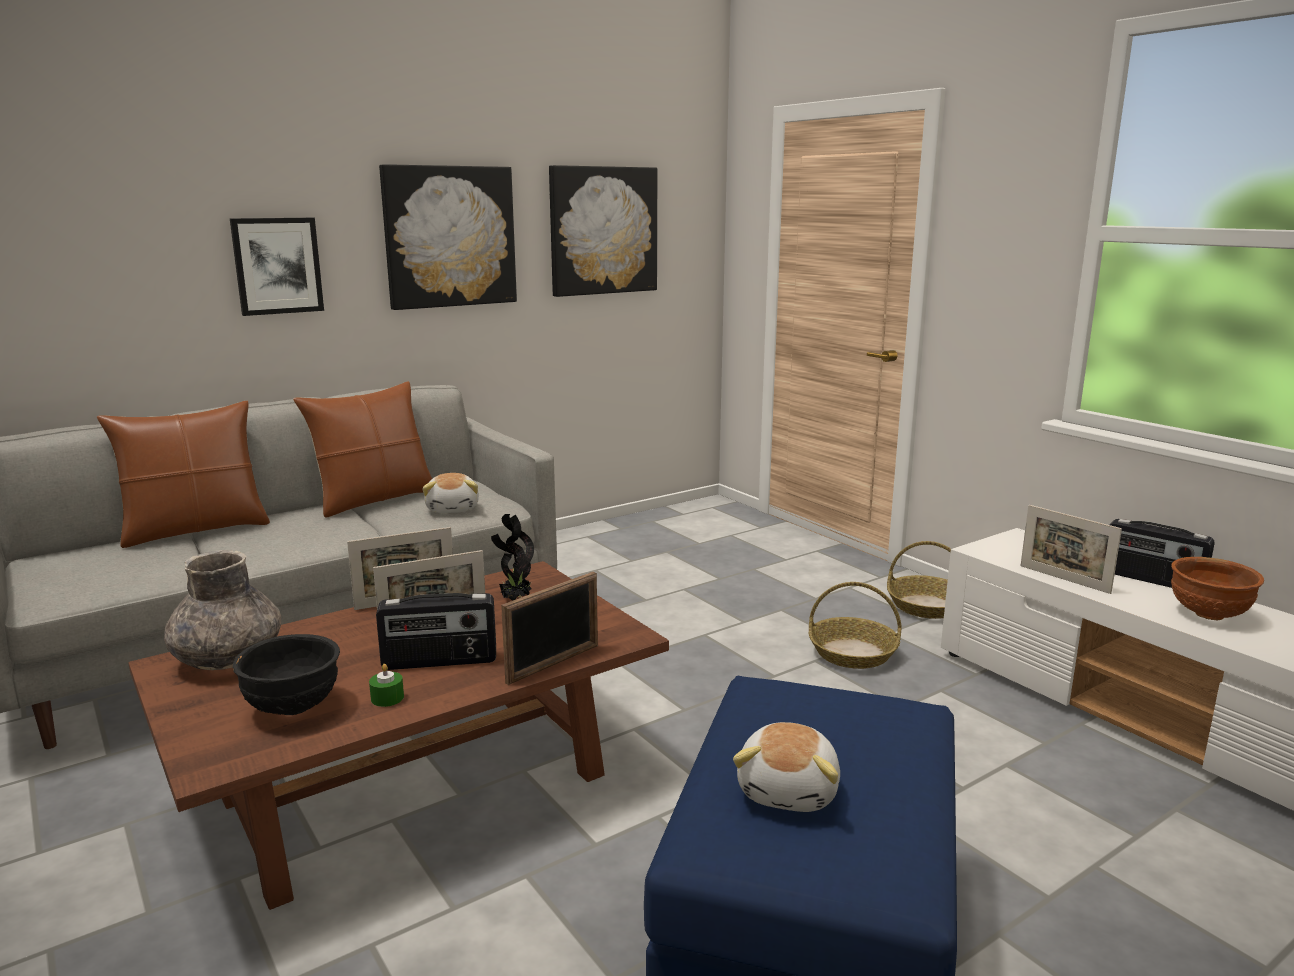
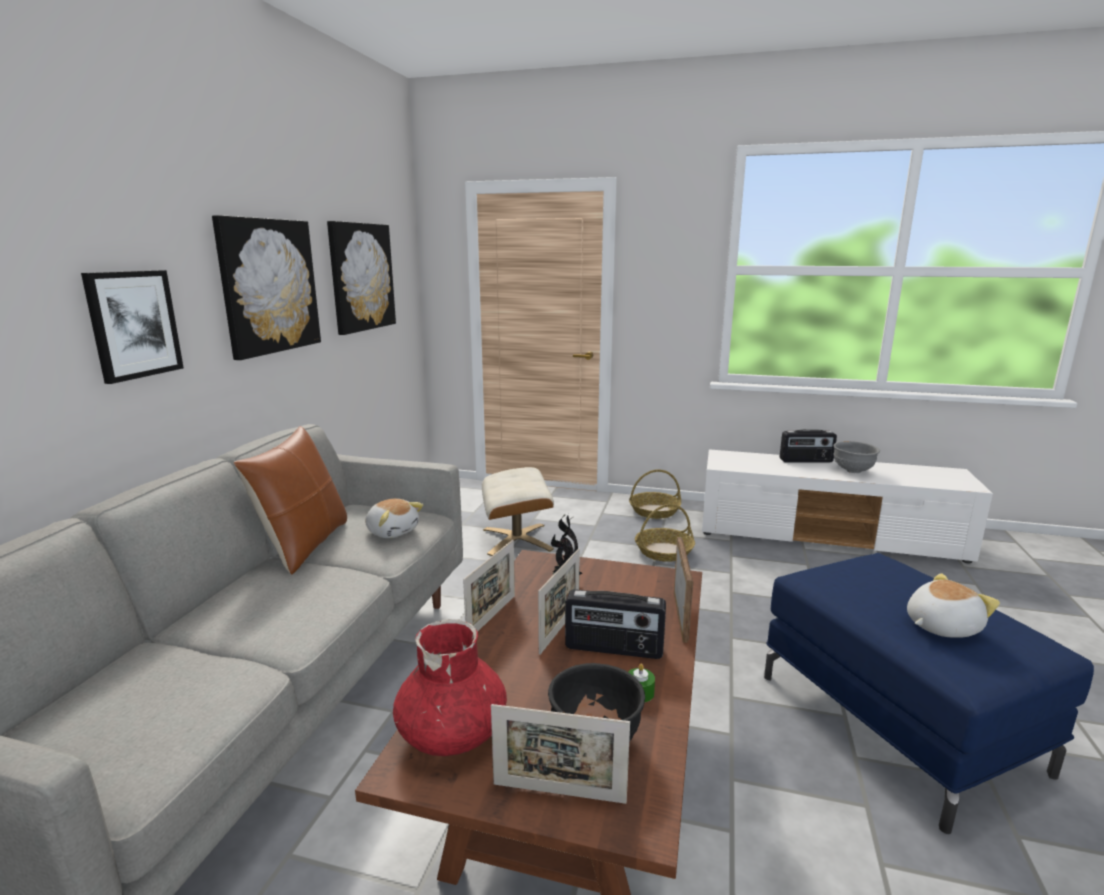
camera: 40 degrees left, 0 degrees up
(196, 530) = (167, 634): brown pillow -> none
(228, 659) = (453, 733): grey vase -> red vase
(439, 661) = (614, 649): radio -> radio turned 60 degrees clockwise
(699, 584) = (517, 539): none -> beige ottoman
(790, 791) = (940, 626): plush toy -> plush toy turned 90 degrees counterclockwise
(1064, 579) = (778, 470): picture frame -> picture frame (558, 793)
(1207, 615) = (852, 471): brown bowl -> grey bowl

